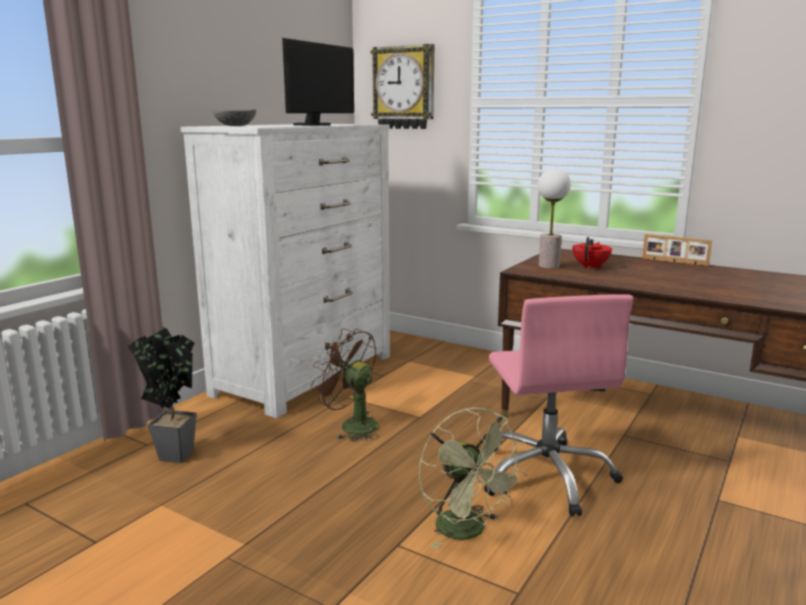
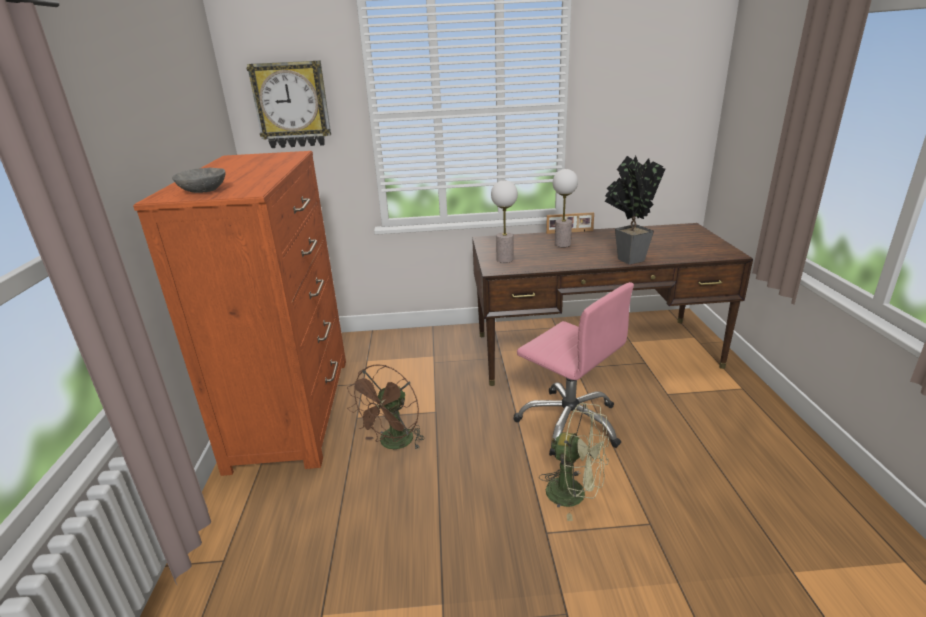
camera: 35 degrees left, 10 degrees up
(173, 453) = (265, 555): potted plant -> potted plant (626, 260)
(306, 374) = (293, 410): white dresser -> orange dresser
(315, 125) = (269, 170): monitor -> none
(351, 425) = (393, 444): brown fan -> brown fan turned 60 degrees counterclockwise
(591, 267) = (531, 252): red teapot -> none
(642, 268) = (562, 244): none -> table lamp

